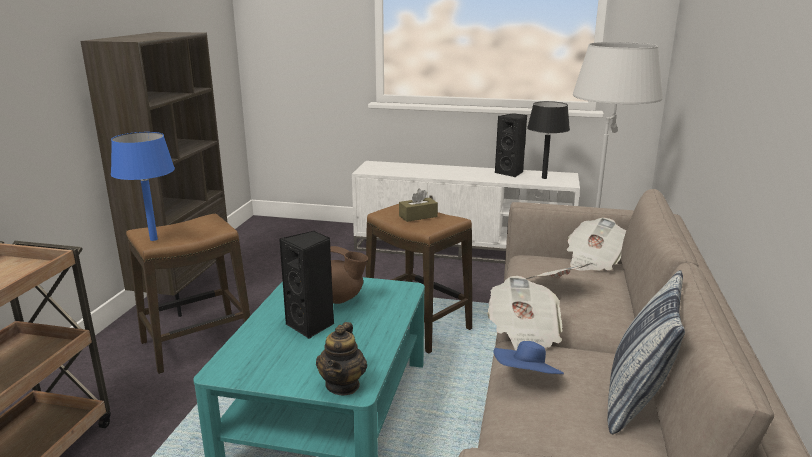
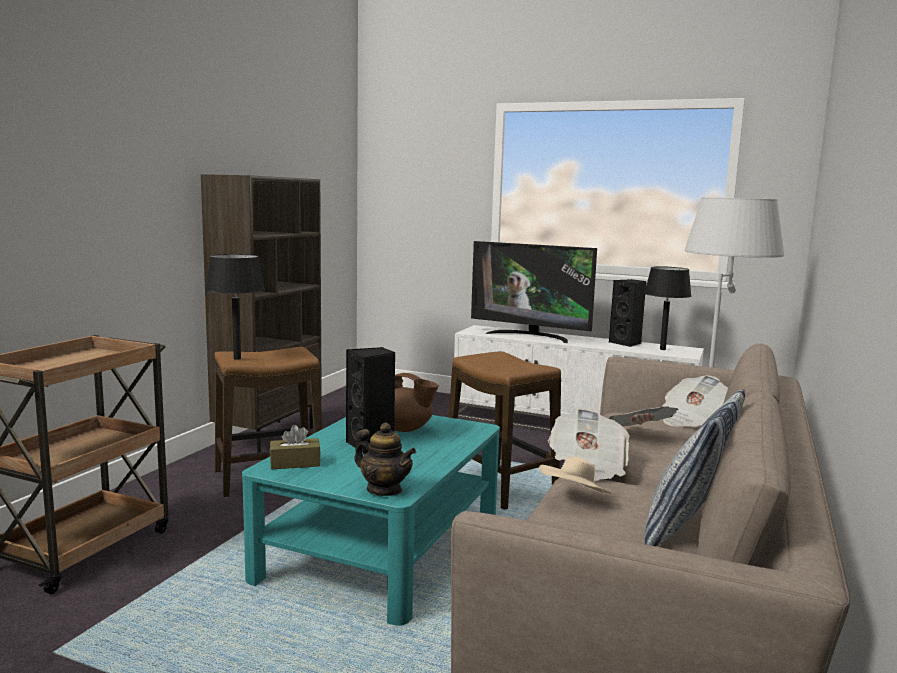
camera: 10 degrees right, 10 degrees down
(153, 239) = (237, 358): blue table lamp -> black table lamp
(343, 385) = (384, 490): teapot -> teapot turned 75 degrees counterclockwise
(418, 216) = (505, 362): brown tissue box -> brown tissue box (295, 463)
(422, 171) = (530, 336): none -> television
(527, 379) = (574, 499): blue hat -> beige hat

